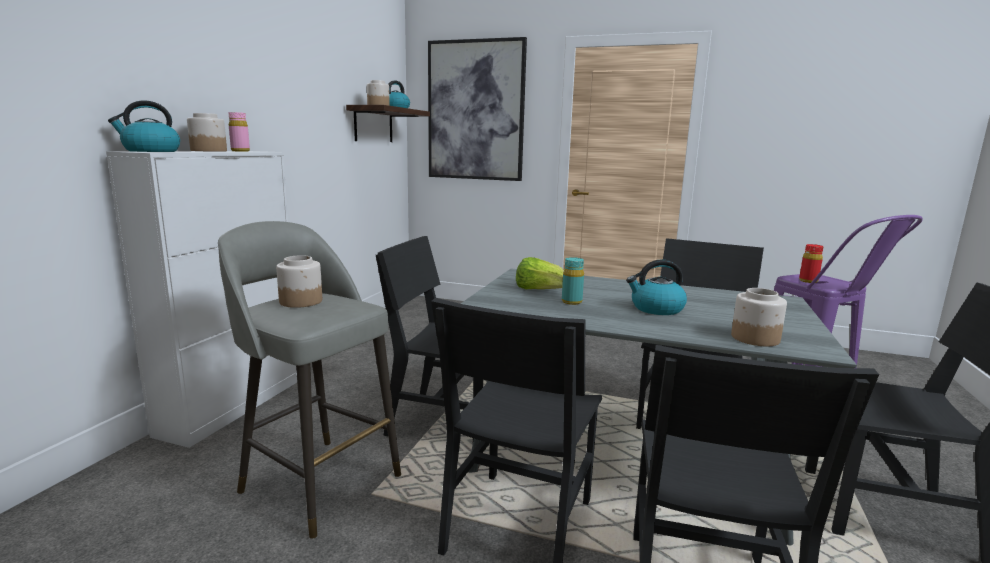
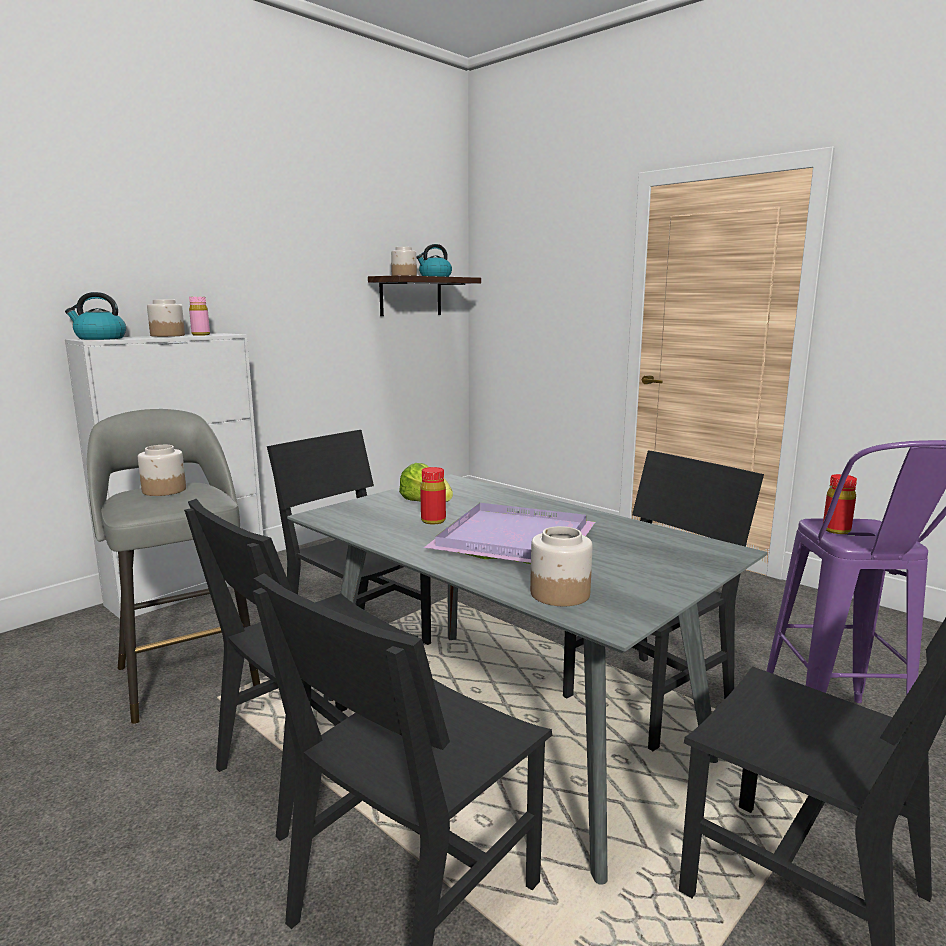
camera: 25 degrees right, 0 degrees up
(476, 111) = (537, 274): picture -> none
(571, 302) = (433, 521): turquoise bottle -> red bottle
(656, 309) = (515, 541): kettle -> purple tray

